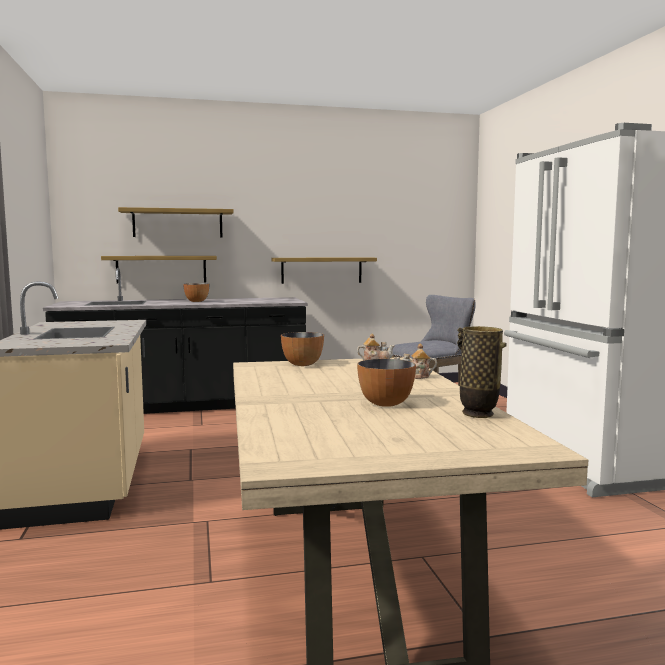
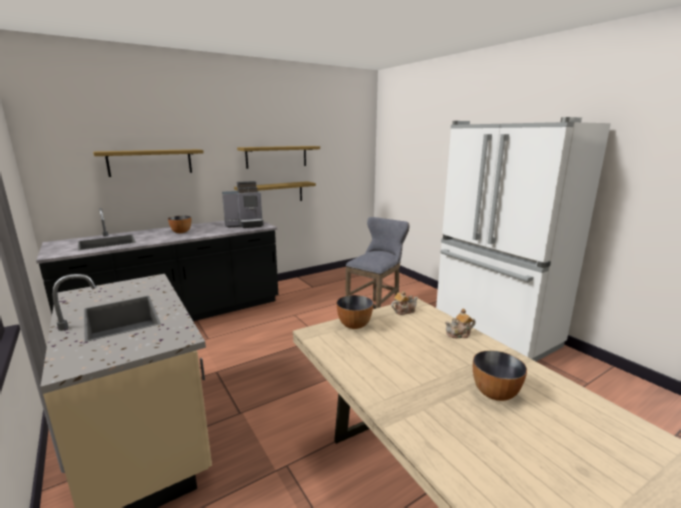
camera: 20 degrees left, 10 degrees up
(161, 269) = (140, 203): shelf -> shelf (276, 157)
(273, 300) = (245, 225): none -> coffee machine
(478, 414) = (576, 398): vase -> none

